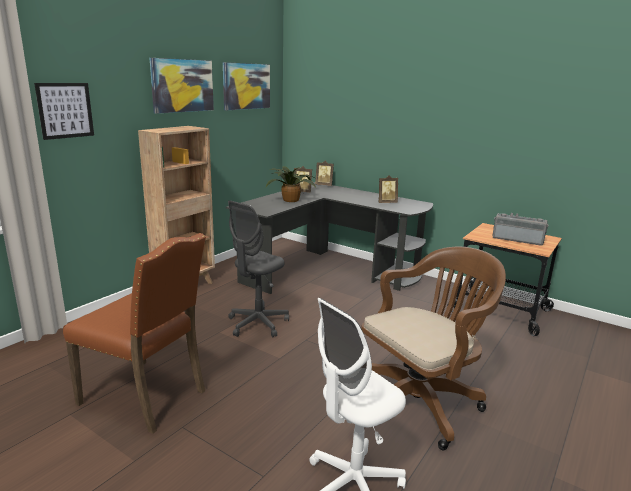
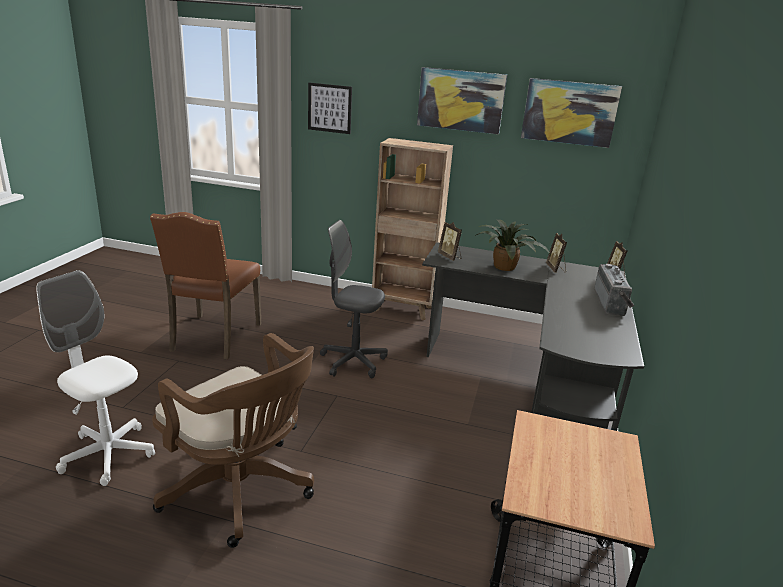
camera: 70 degrees right, 5 degrees up
(386, 202) = (584, 326): picture frame -> picture frame (450, 257)
(517, 239) = (568, 473): radio -> radio (612, 303)

